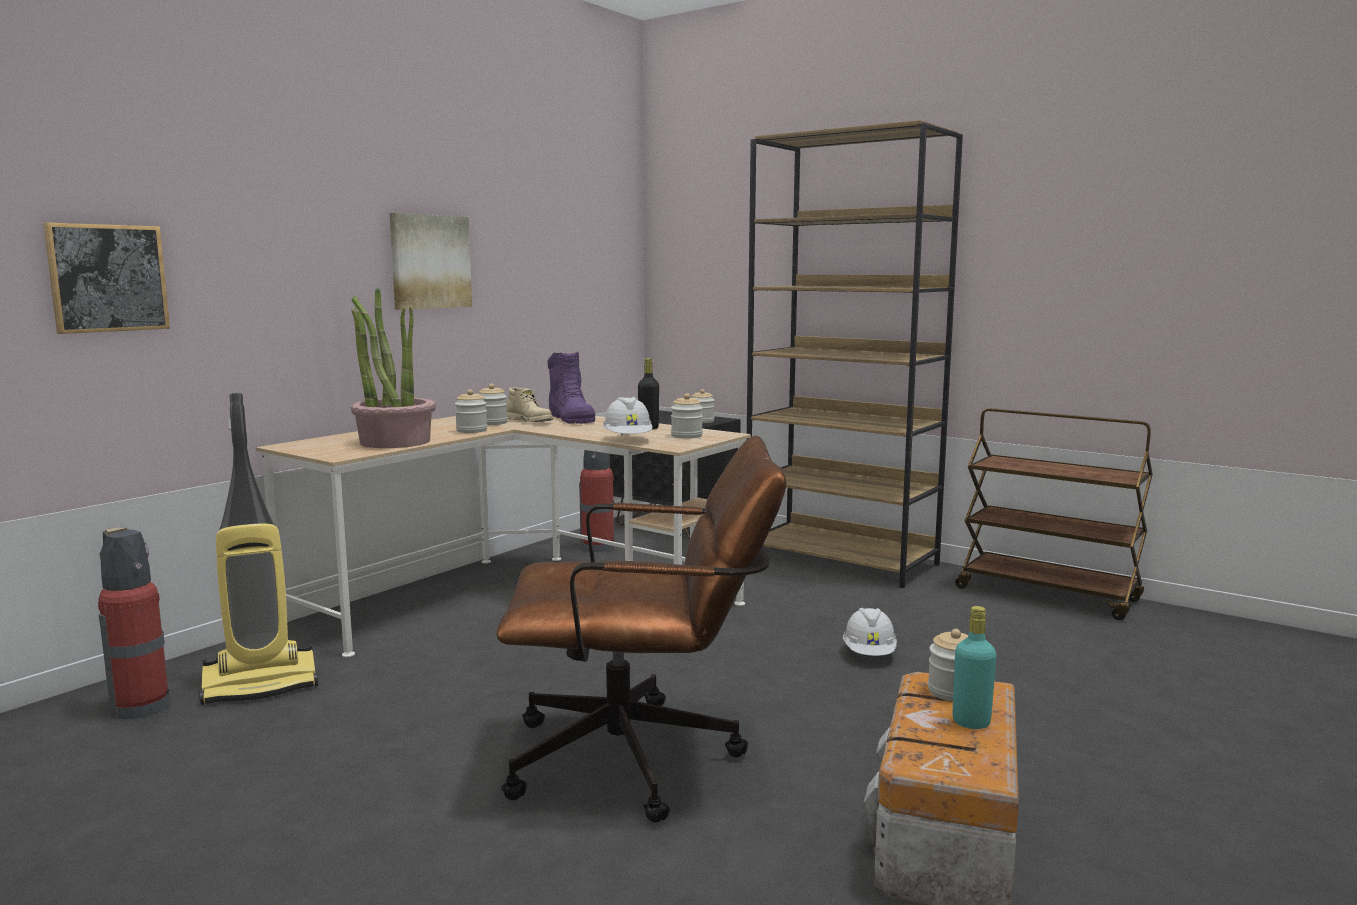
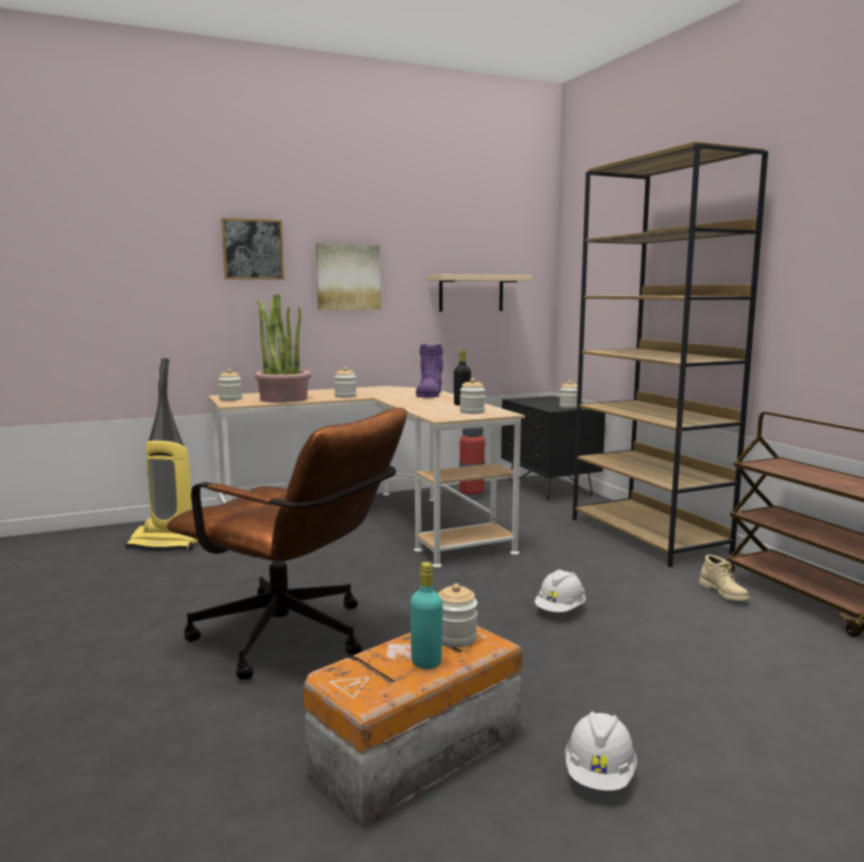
camera: 30 degrees right, 0 degrees up
(108, 278) = (116, 286): picture -> picture (253, 249)
(139, 706) = (101, 542): fire extinguisher -> none
(492, 423) = (372, 393): jar -> jar (230, 399)
(530, 421) = (398, 393): beige boot -> beige boot (724, 593)
(564, 283) = (471, 293): none -> beige shelf
(628, 440) = (424, 411): white hard hat -> white hard hat (600, 775)

